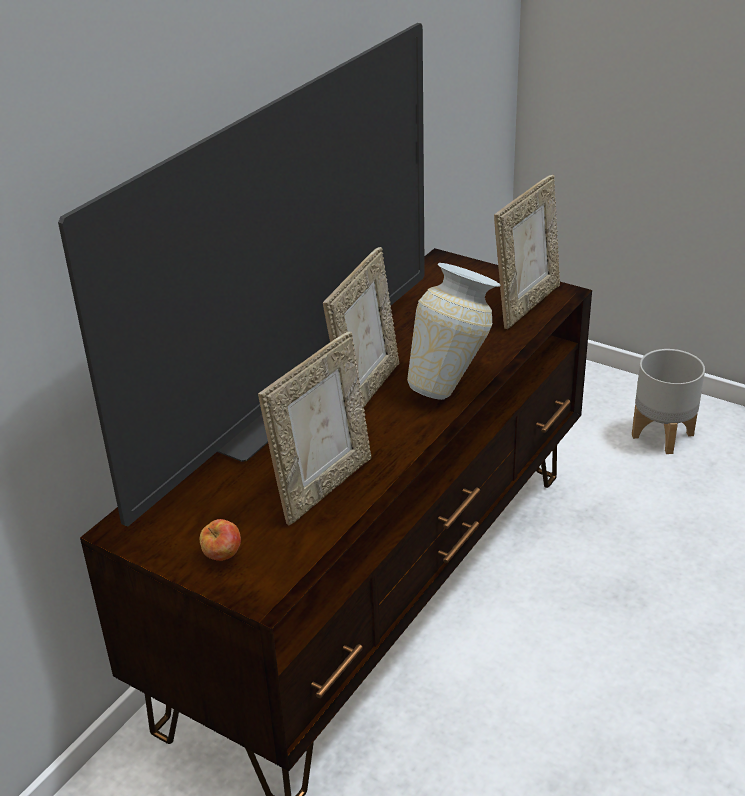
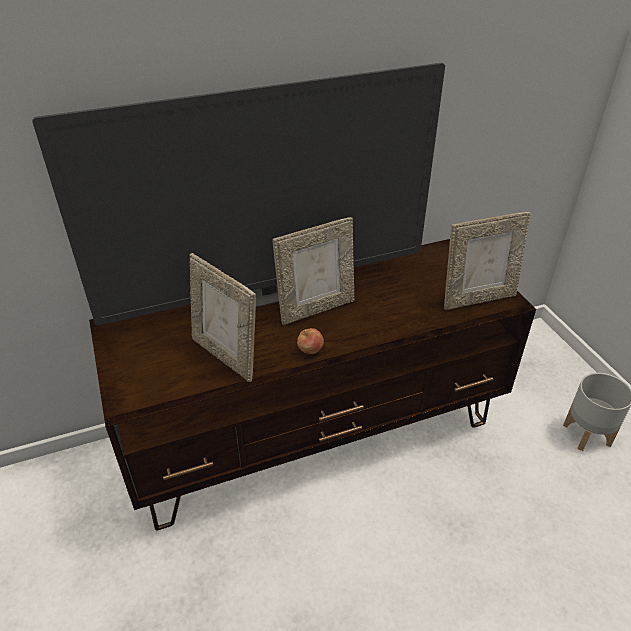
camera: 35 degrees right, 5 degrees up
(223, 556) = (133, 368): apple -> apple (310, 351)
(323, 486) = (226, 356): picture frame -> picture frame turned 60 degrees clockwise
(453, 384) = (370, 330): vase -> none

